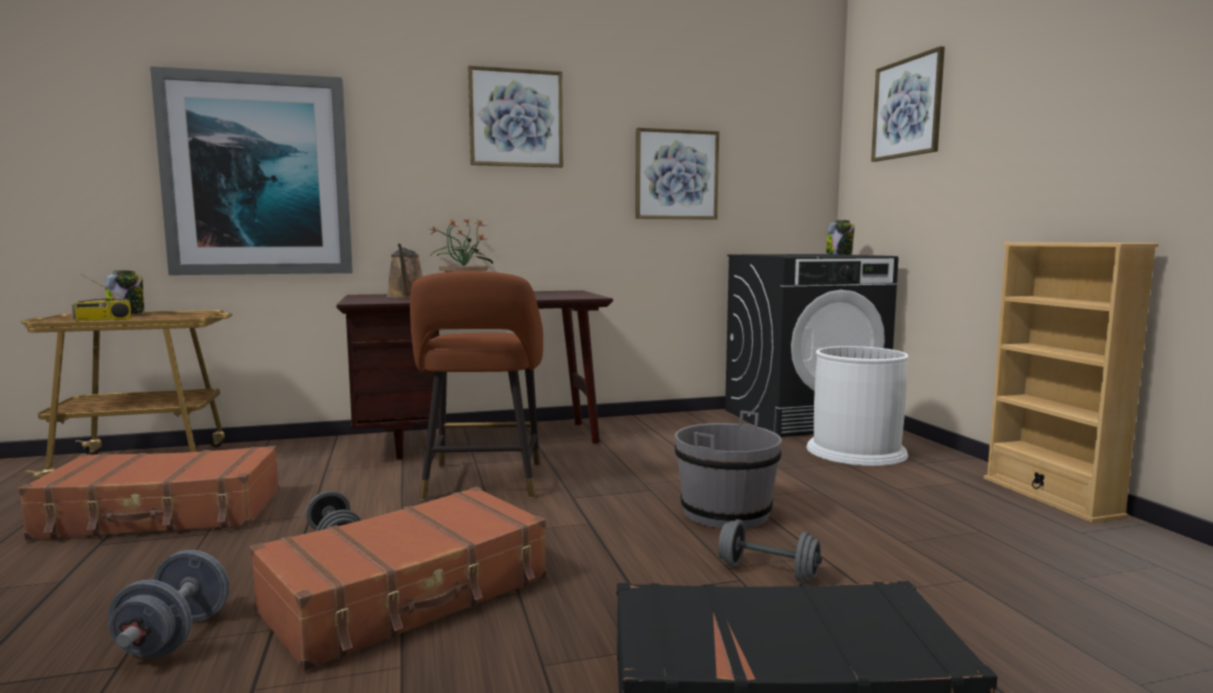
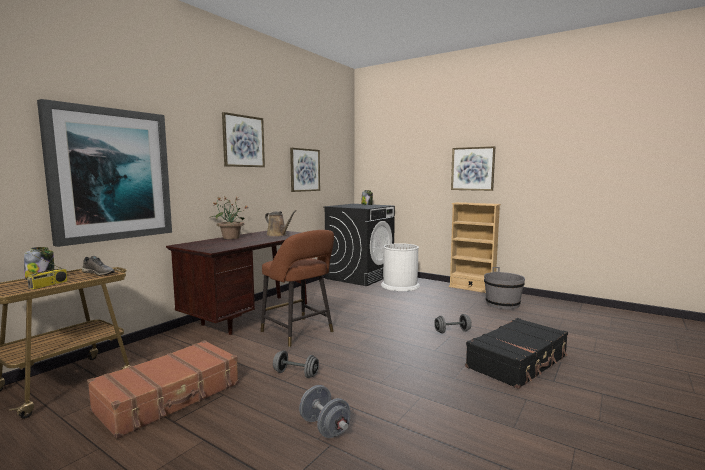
camera: 40 degrees left, 0 degrees up
(181, 315) = (99, 273): none -> grey shoe
(407, 296) = (214, 243): brown watering can -> brown watering can (278, 235)
(409, 595) = (372, 378): brown suitcase -> none
(726, 513) = (406, 317): grey bucket -> grey bucket (502, 304)
(907, 108) = (392, 146): picture -> picture (472, 168)

